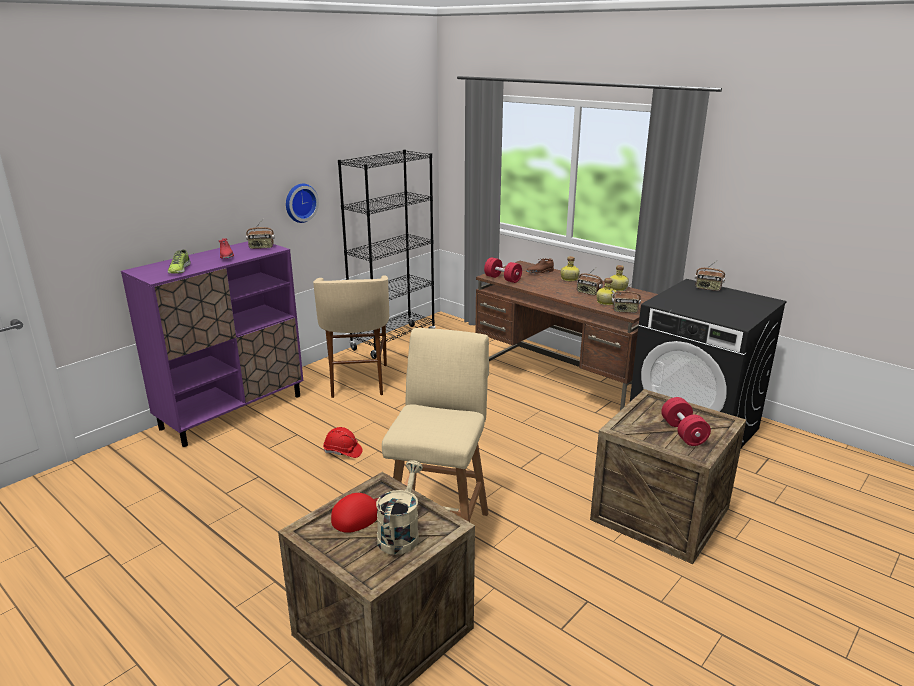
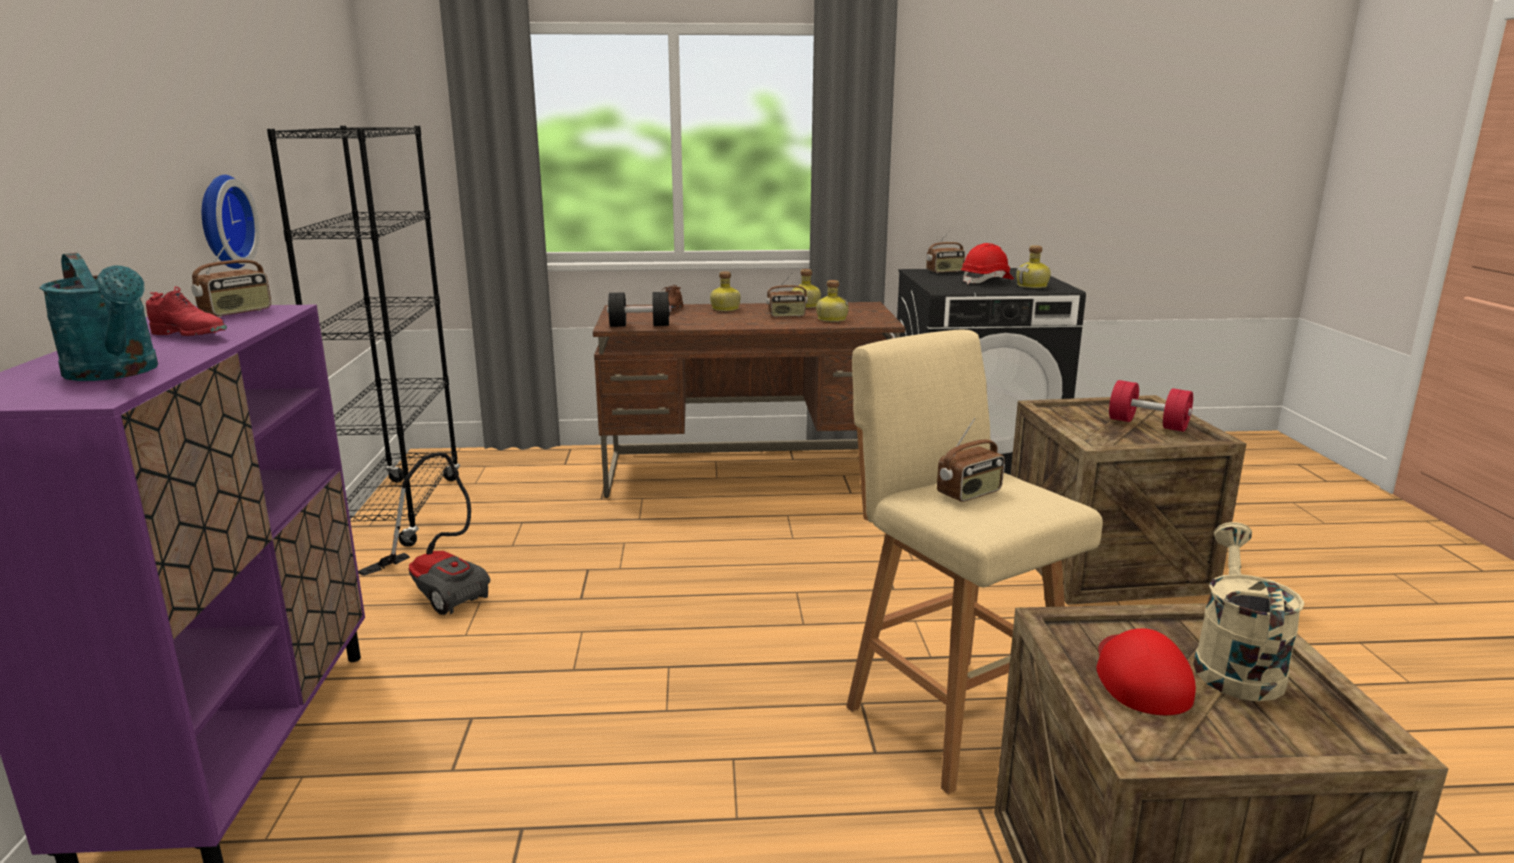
camera: 45 degrees left, 5 degrees down
(179, 269) = (117, 373): shoe -> turquoise watering can
(343, 452) = (612, 699): red hard hat -> red hard hat (987, 281)
(357, 381) = (438, 588): beige stool -> vacuum cleaner
(400, 533) = (1234, 664): beige watering can -> beige watering can turned 45 degrees clockwise
(502, 279) = (639, 325): red dumbbell -> black dumbbell
(625, 311) = (874, 322): radio -> radio (969, 493)
(726, 316) = (1033, 286): none -> bottle

